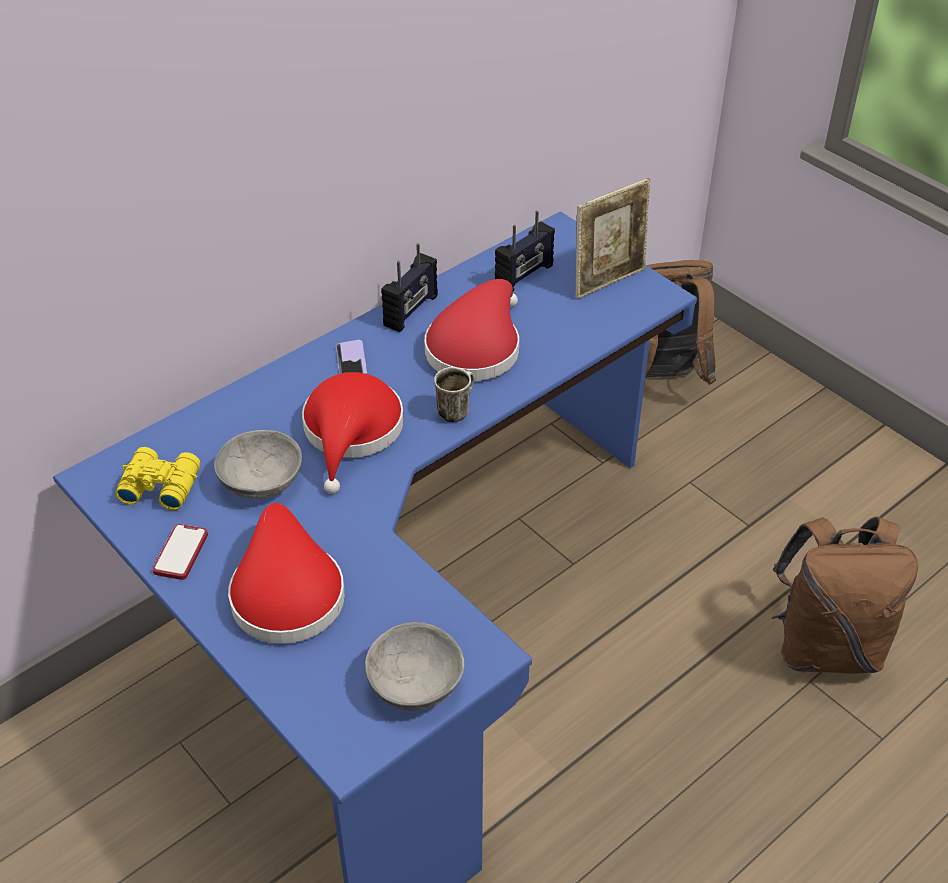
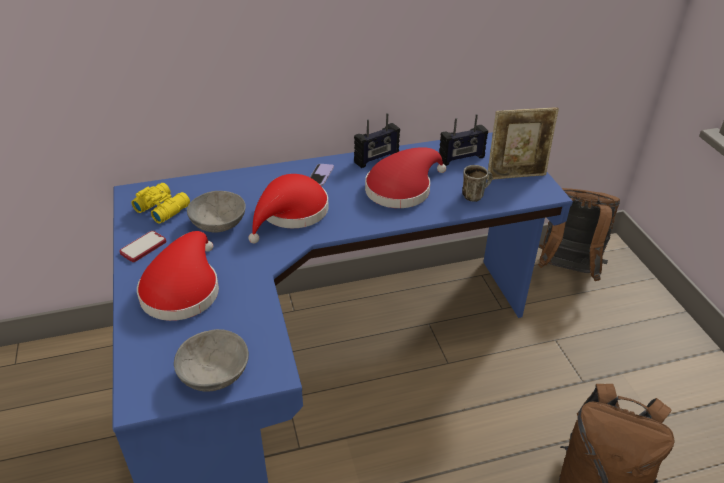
camera: 25 degrees right, 5 degrees down
(455, 409) = (363, 219): mug -> mug (475, 195)

